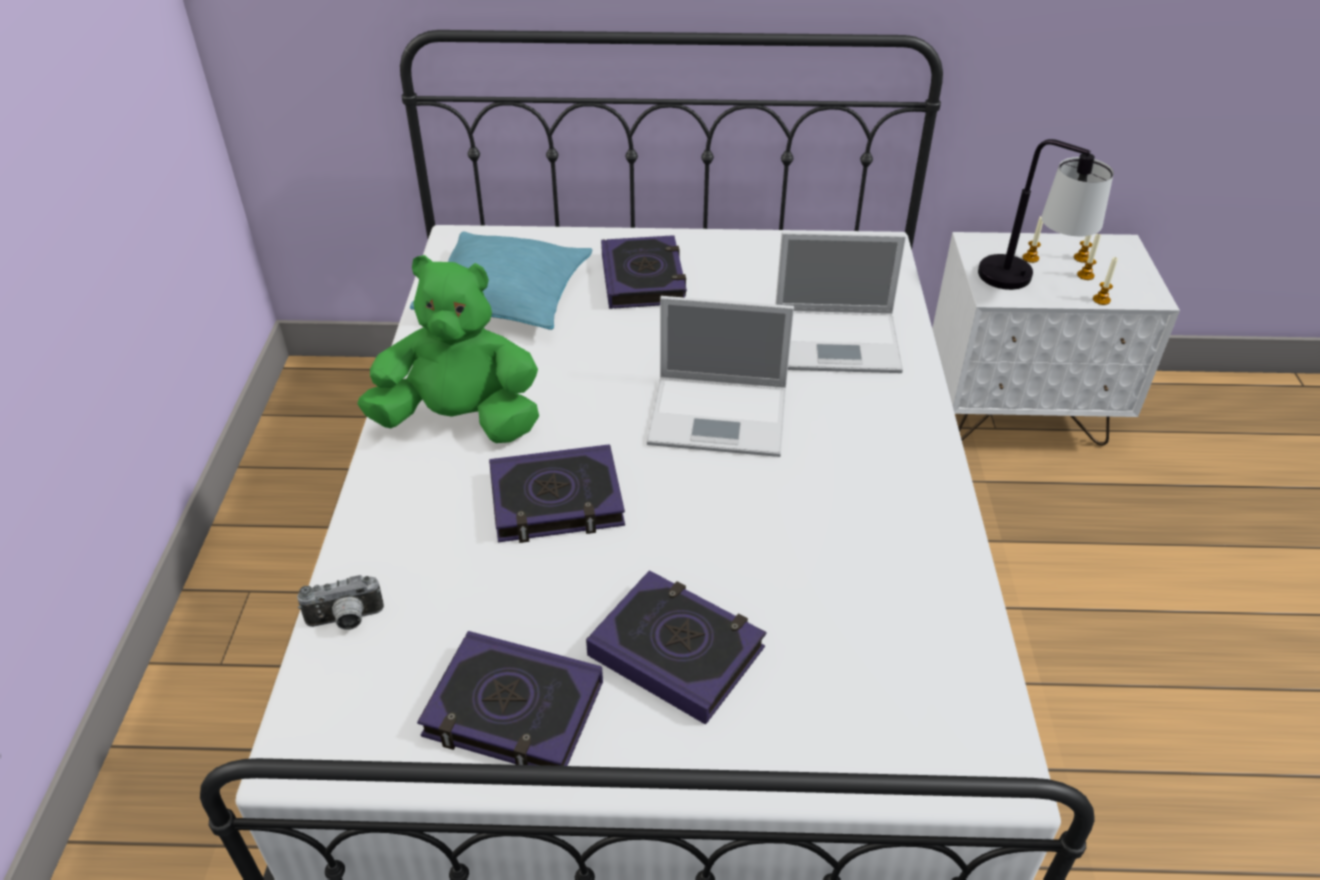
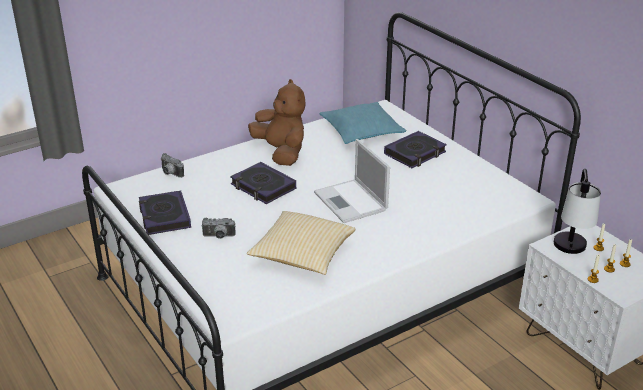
camera: 55 degrees right, 10 degrees down
(461, 420) = (281, 152): green plush toy -> brown plush toy
(676, 651) = (219, 237): book -> camera
(839, 341) = (438, 212): laptop -> none
(840, 557) = (302, 255): none -> pillow

